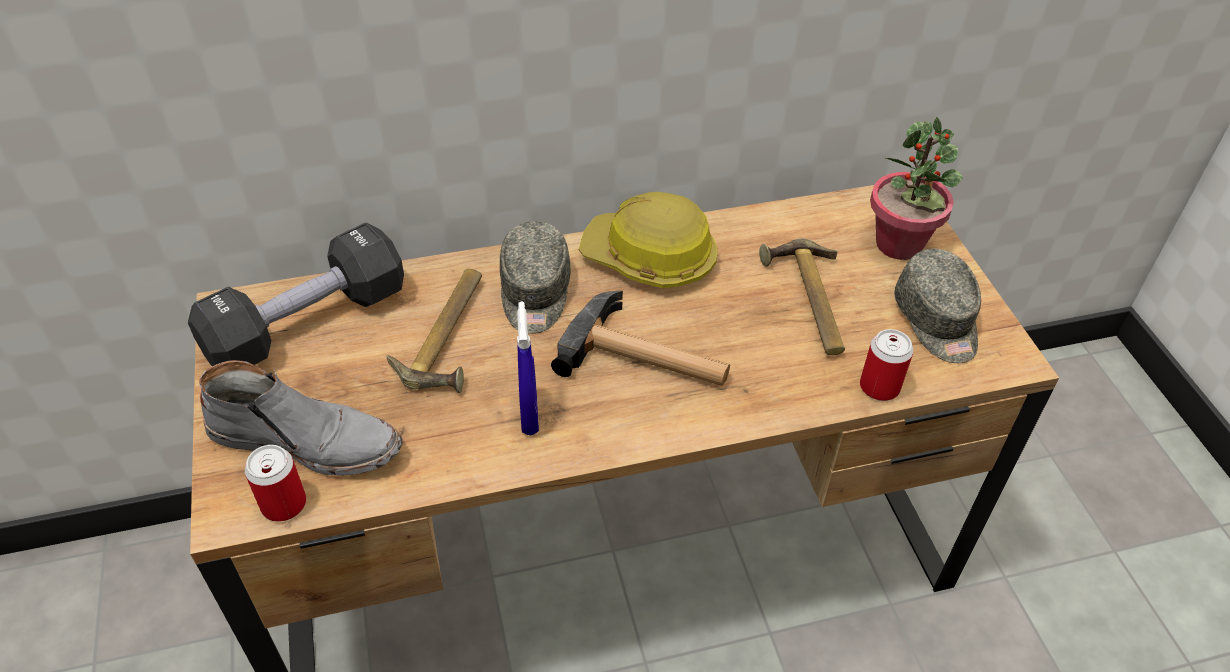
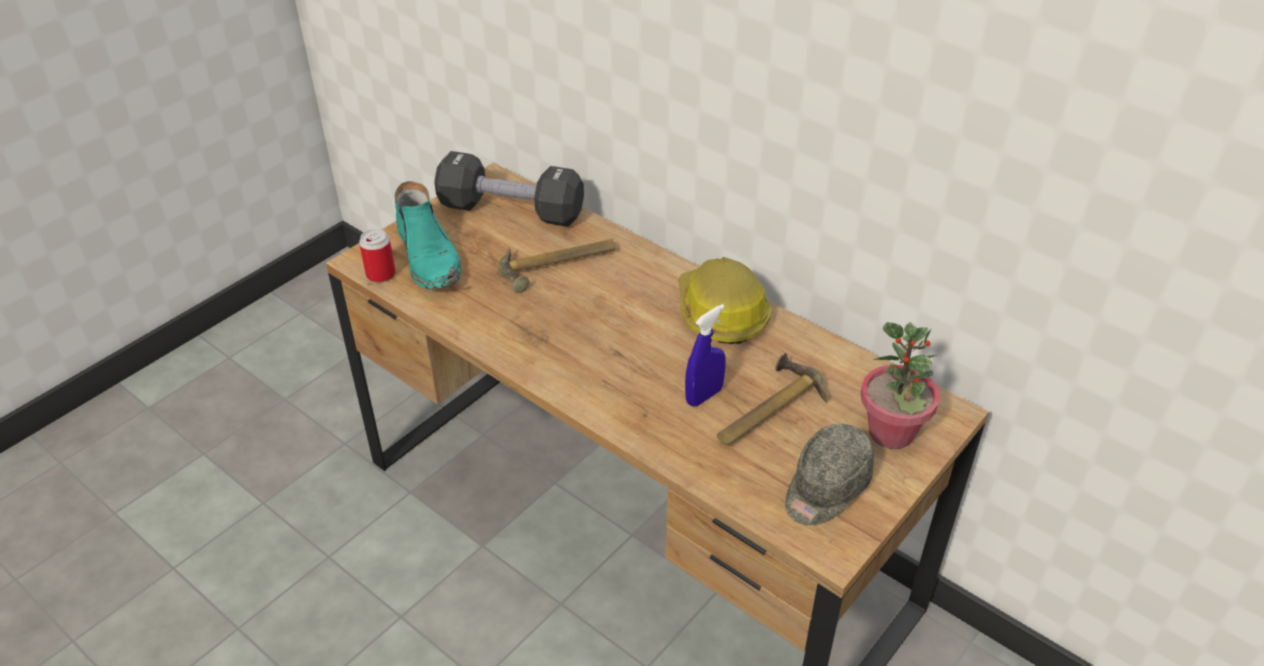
camera: 55 degrees right, 5 degrees down
(307, 440) = (430, 258): grey boot -> turquoise boot
(529, 416) = (526, 329): blue spray bottle -> blue spray bottle (704, 396)
(535, 293) = (630, 280): grey cap -> none
(647, 358) = (625, 356): hammer -> none
(879, 387) = (719, 482): can -> none

